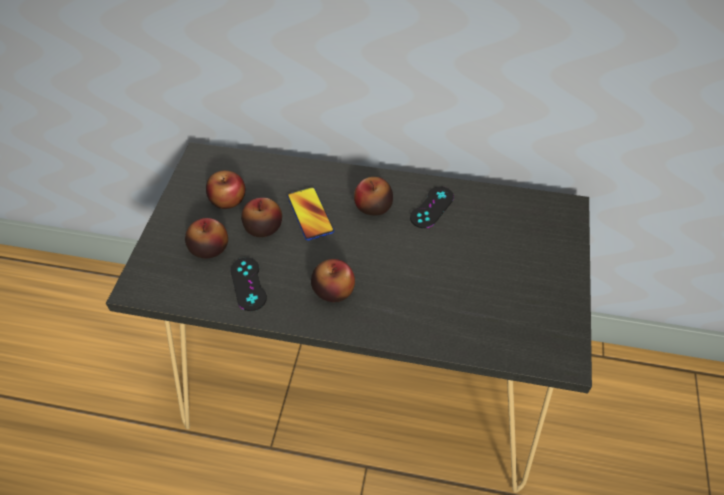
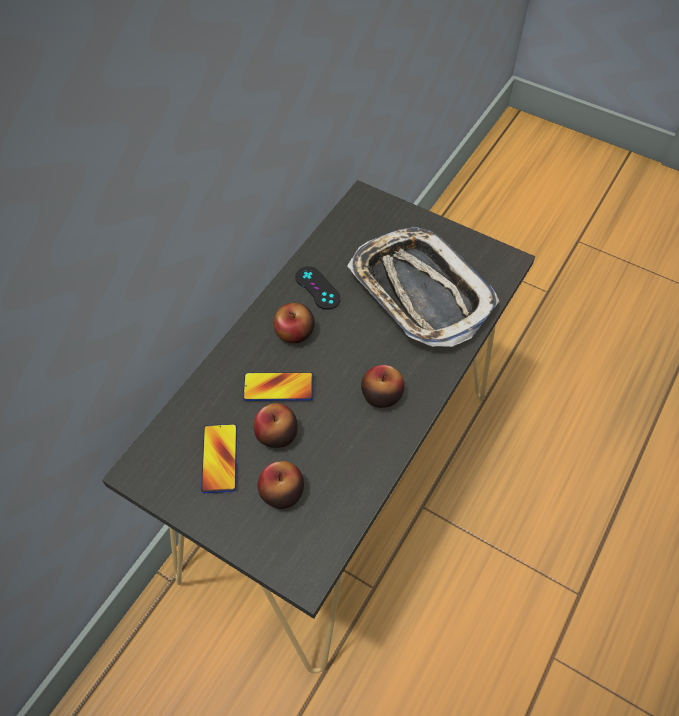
camera: 70 degrees left, 5 degrees up
(228, 199) = (220, 458): apple -> phone
(248, 284) = (345, 465): black game controller -> none
(472, 287) = (419, 292): none -> tray

